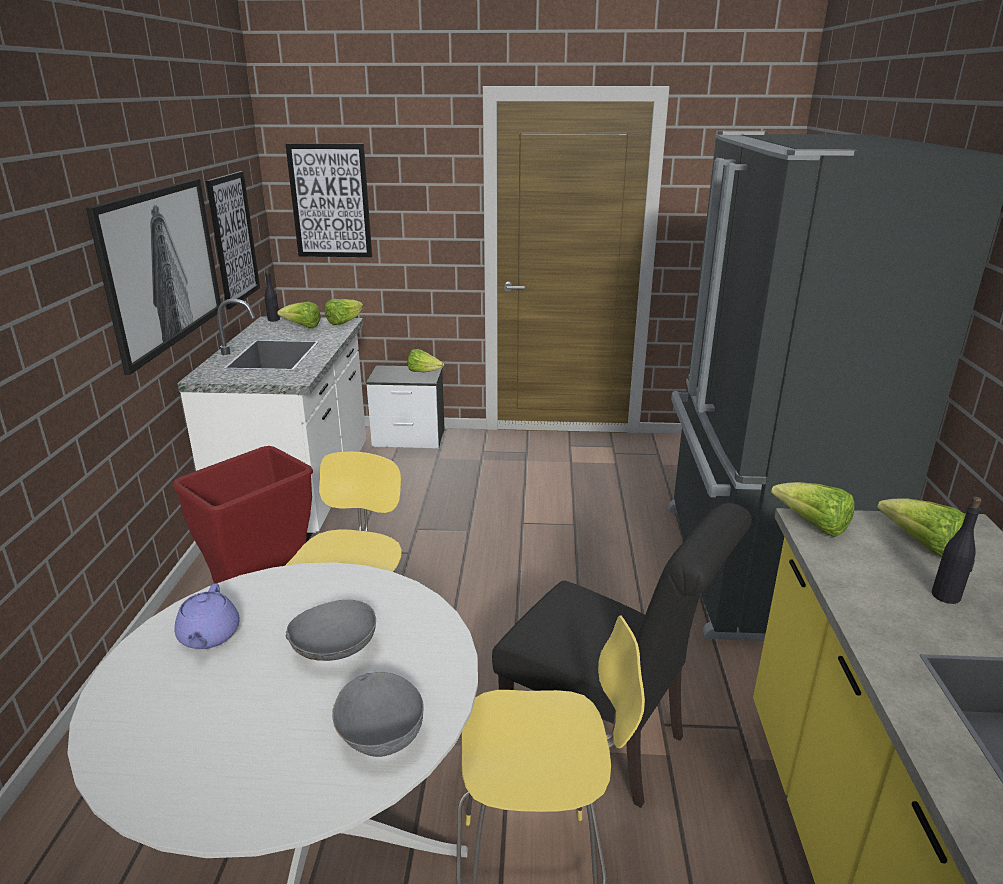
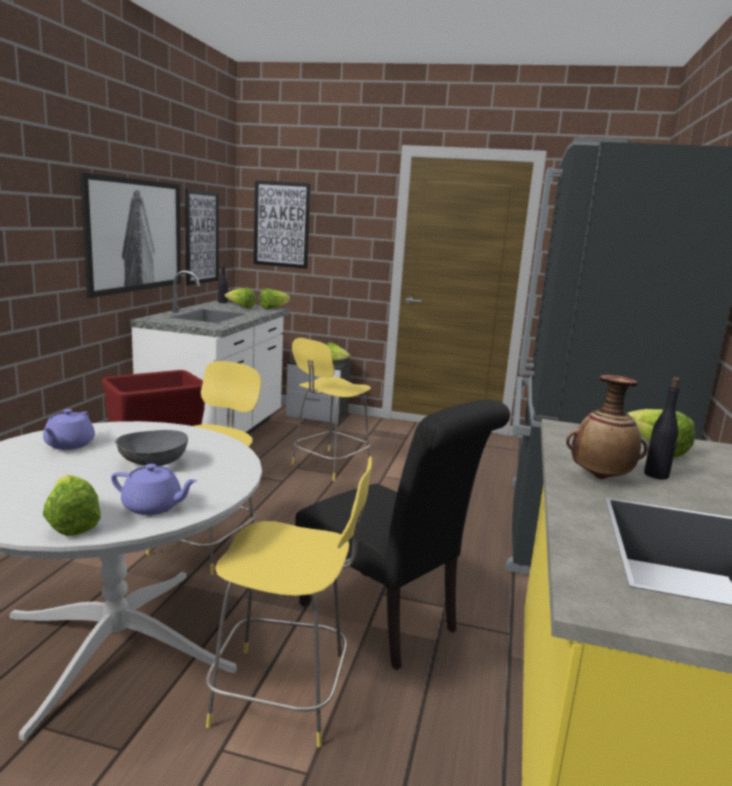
camera: 10 degrees right, 10 degrees down
(379, 735) = (153, 507): grey bowl -> purple teapot
(453, 518) = (329, 465): none -> yellow stool
(812, 525) = (566, 429): lettuce -> lettuce (71, 524)
(895, 615) = (600, 477): none -> vase

